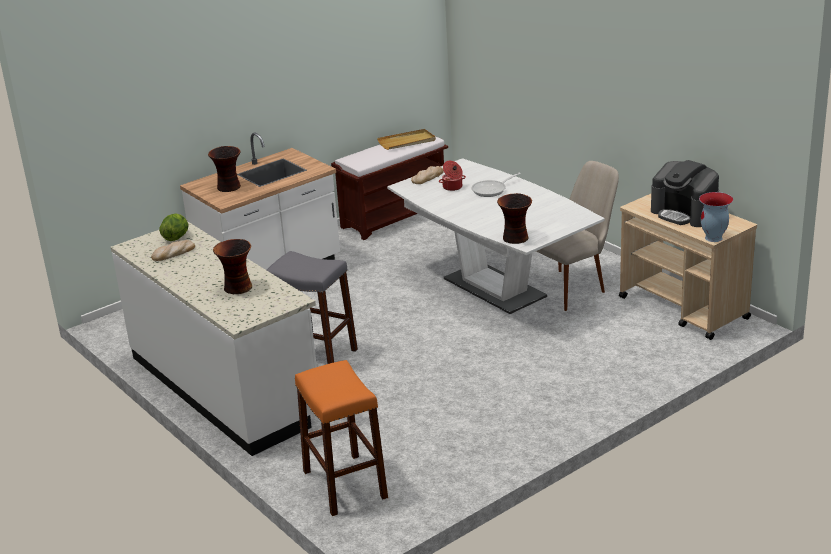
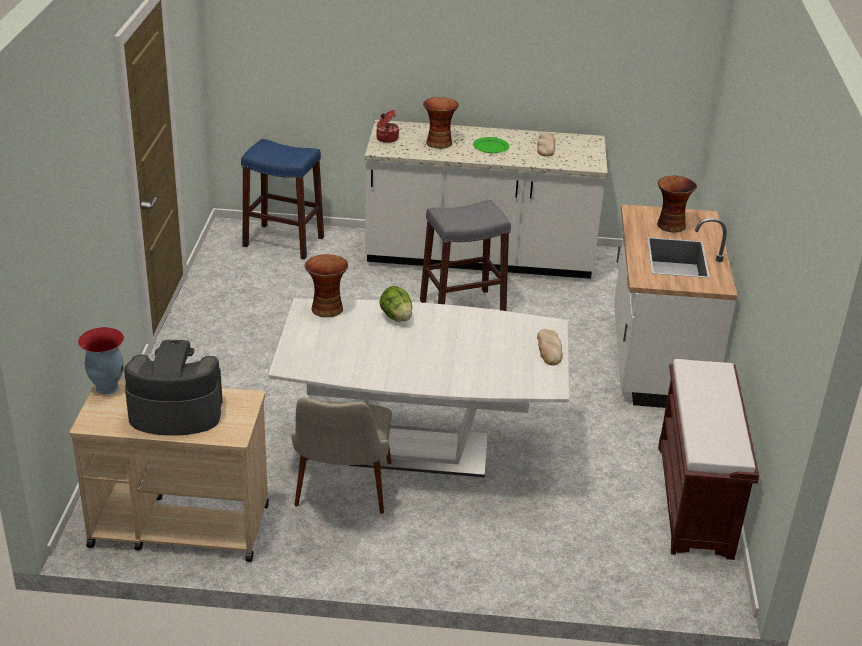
camera: 130 degrees right, 5 degrees up
(176, 237) = (575, 157): lettuce -> lettuce (396, 317)
(210, 268) = (490, 147): none -> green plate
(345, 484) = (283, 242): orange stool -> blue stool
(407, 142) = (720, 432): beige tray -> none
(452, 187) = (497, 347): cooking pot -> cooking pot (386, 138)
(491, 190) = (449, 361): frying pan -> none

